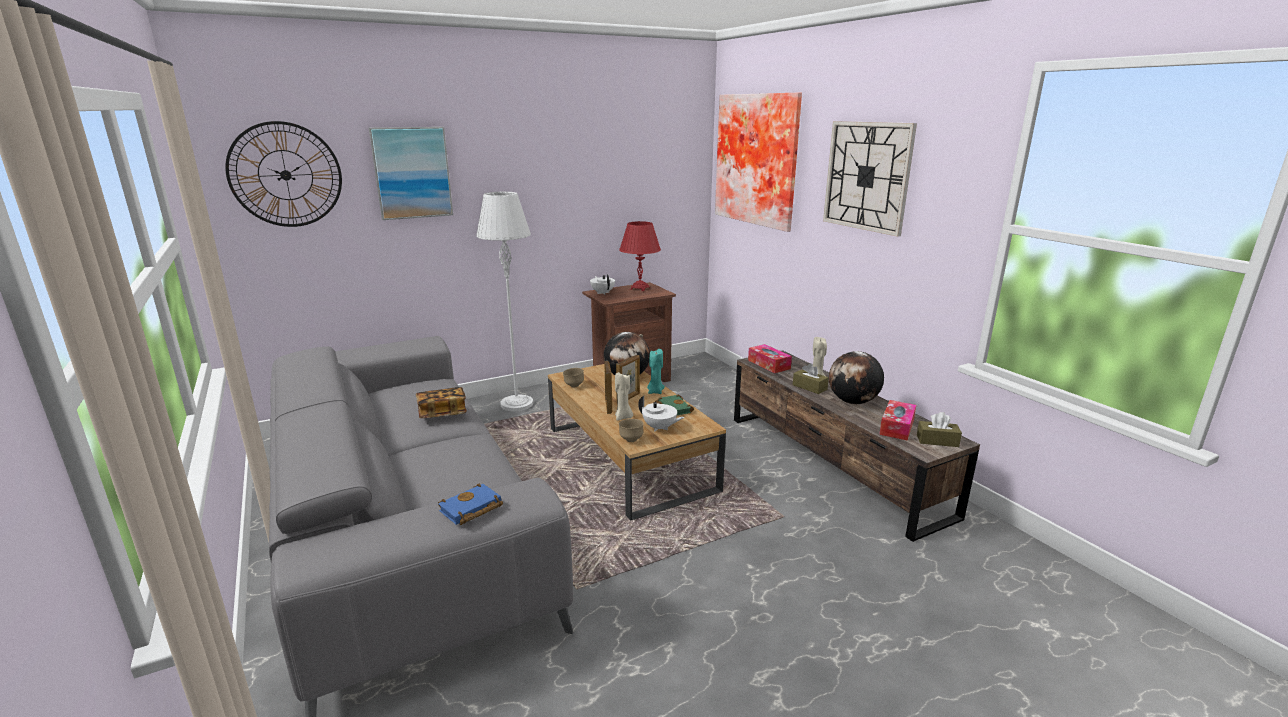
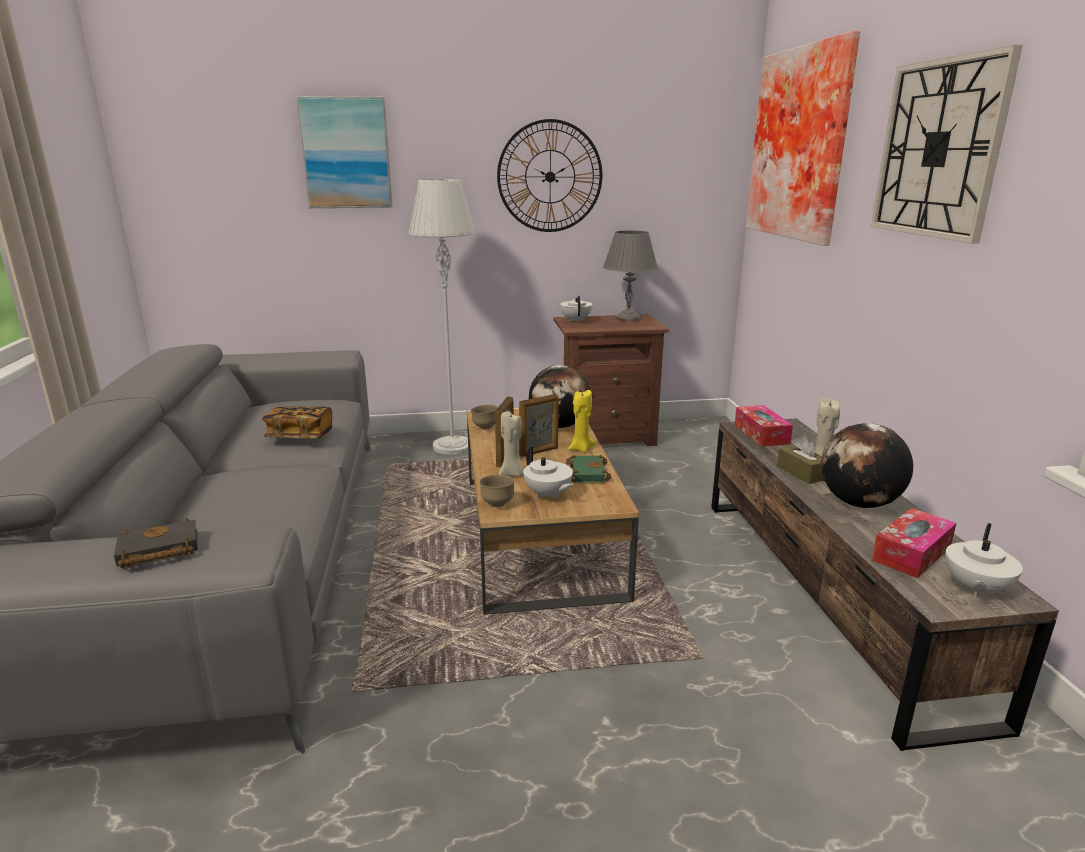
camera: 20 degrees right, 0 degrees up
(285, 175) = (205, 149): wall clock -> wall clock (550, 177)
(470, 510) = (156, 551): blue book -> black book
(640, 288) = (628, 319): red table lamp -> grey table lamp
(655, 391) = (580, 448): turquoise candle -> yellow candle
(937, 441) = (974, 589): brown tissue box -> white teapot

